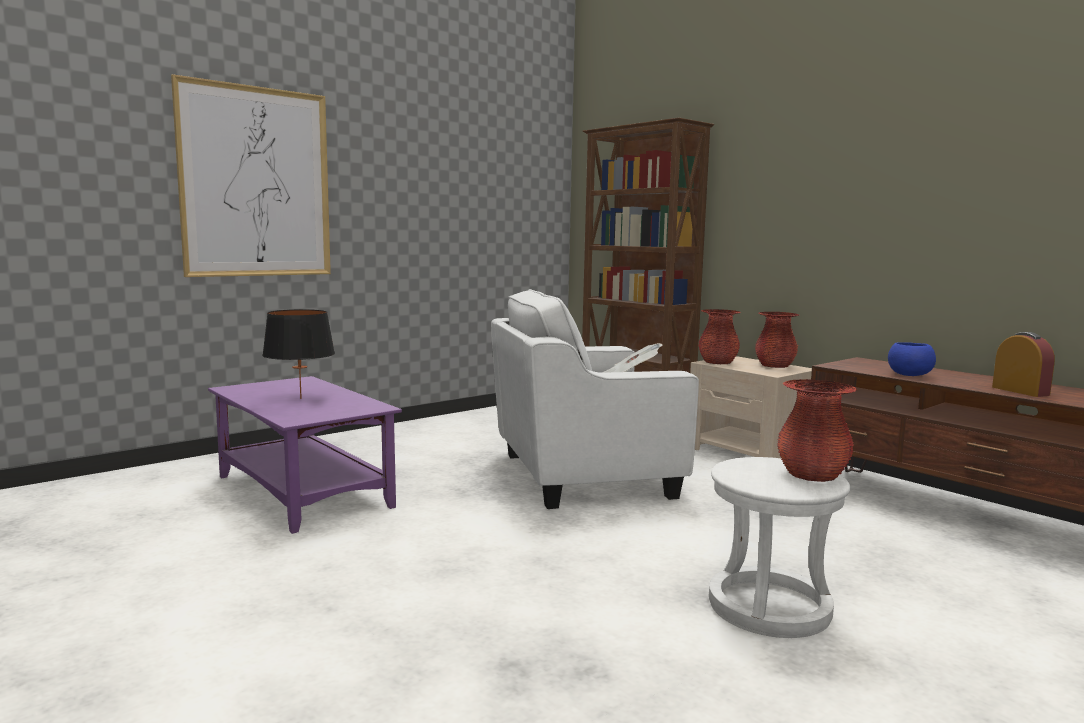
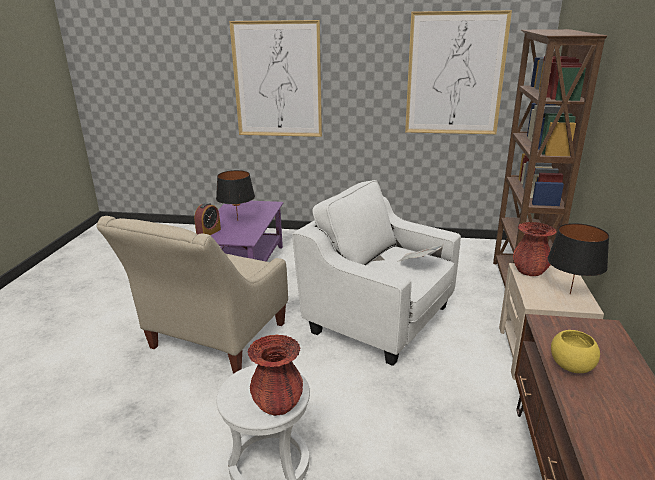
camera: 50 degrees right, 15 degrees up
(449, 562) = (212, 341): none -> beige armchair
(488, 188) = (455, 74): none -> picture
(775, 366) = (569, 293): red vase -> black table lamp
(909, 375) = (571, 366): blue bowl -> yellow bowl
(1020, 391) = (611, 444): alarm clock -> alarm clock (208, 232)

